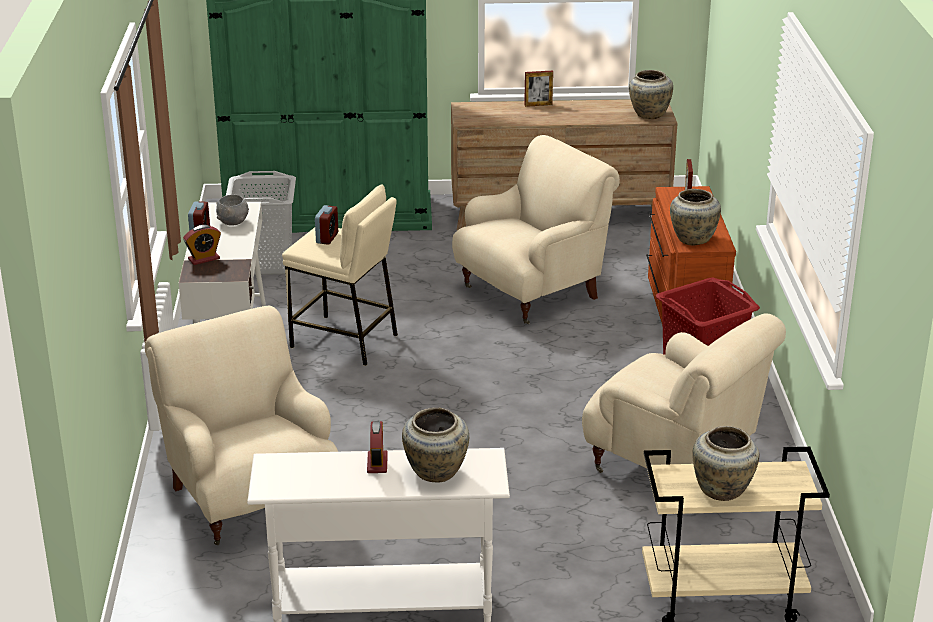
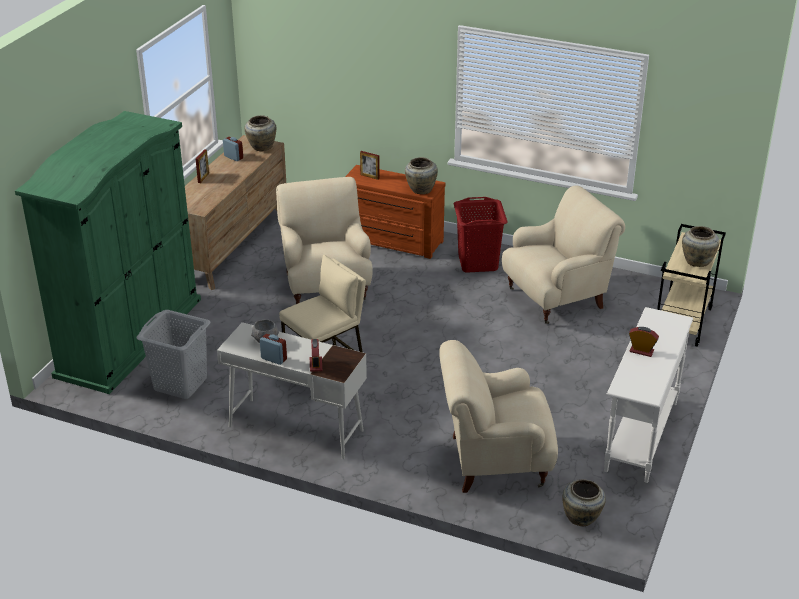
camera: 65 degrees left, 5 degrees up
(327, 238) = (310, 312): alarm clock -> alarm clock (233, 157)
(435, 473) = (661, 334): beige vase -> beige vase (581, 518)

